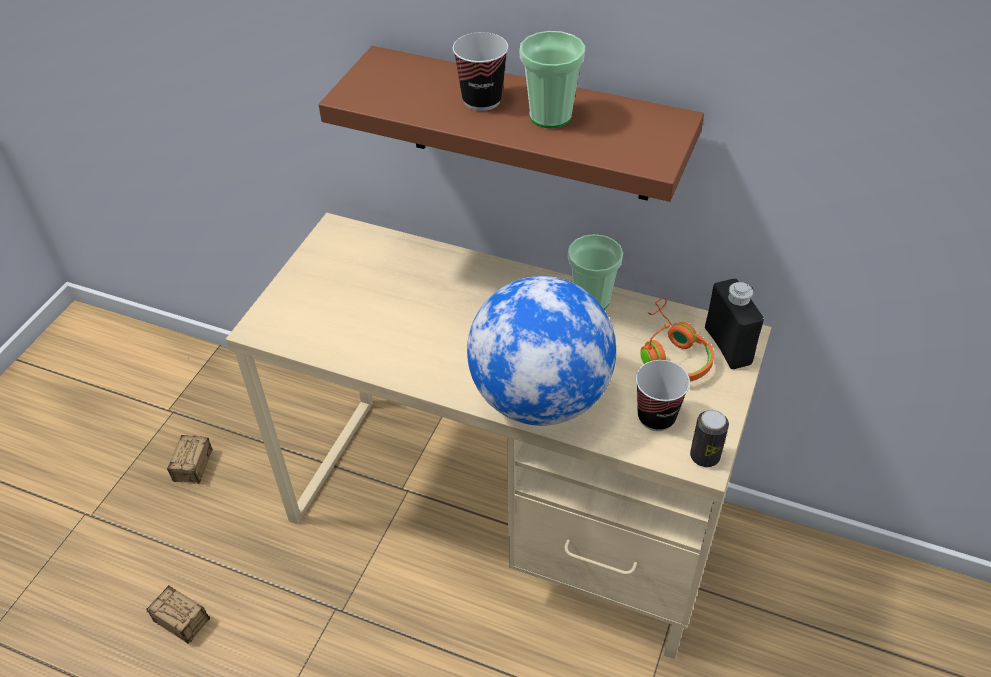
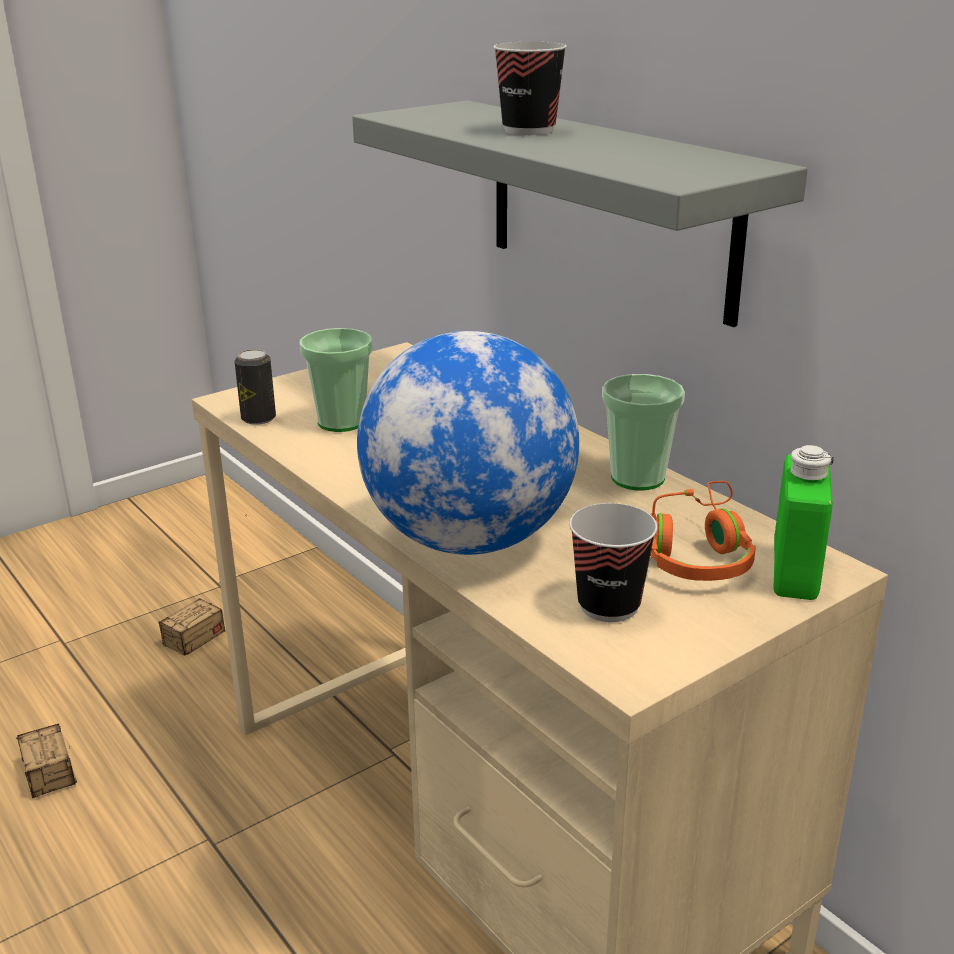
camera: 30 degrees right, 20 degrees down
(529, 126) = (609, 207): brown shelf -> grey shelf
(550, 116) = (593, 145): cup -> cup (341, 422)
(704, 456) = (639, 668): can -> can (258, 418)
(728, 346) = (794, 572): black bottle -> green bottle

